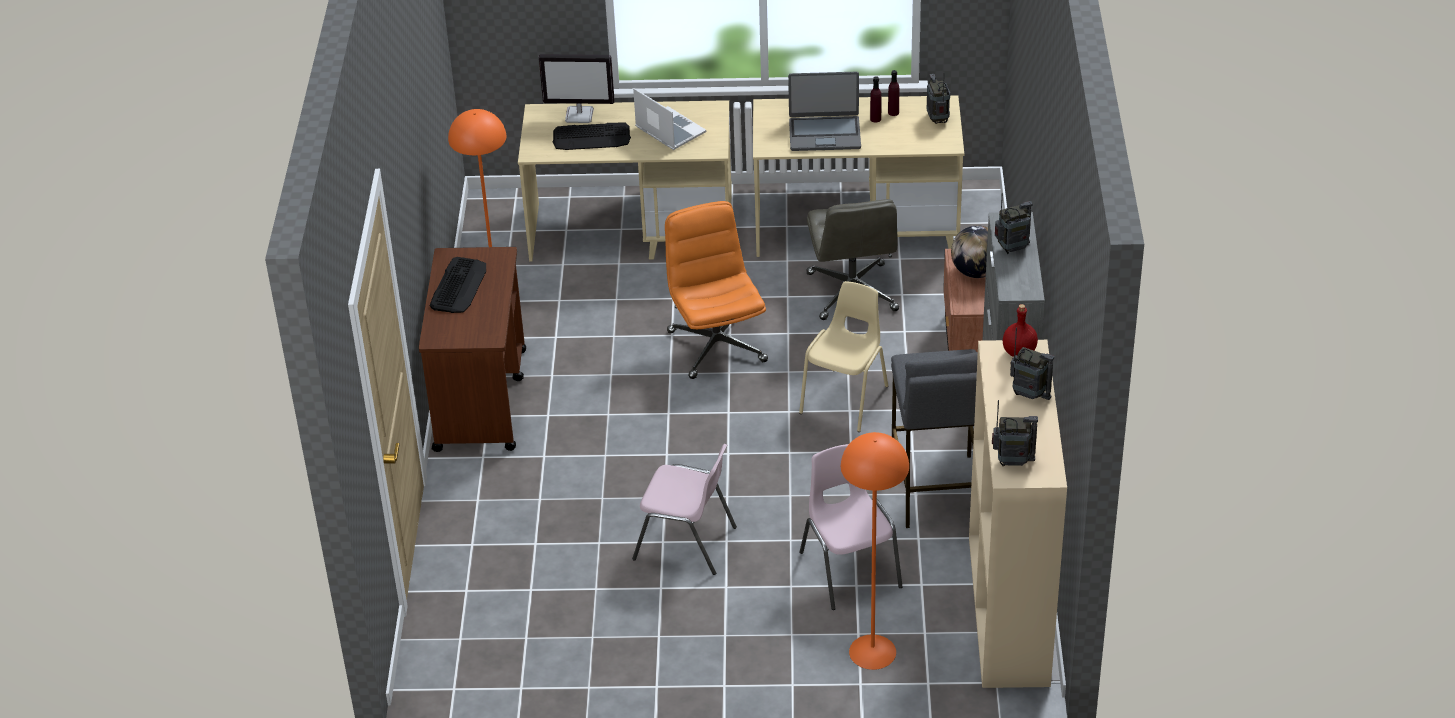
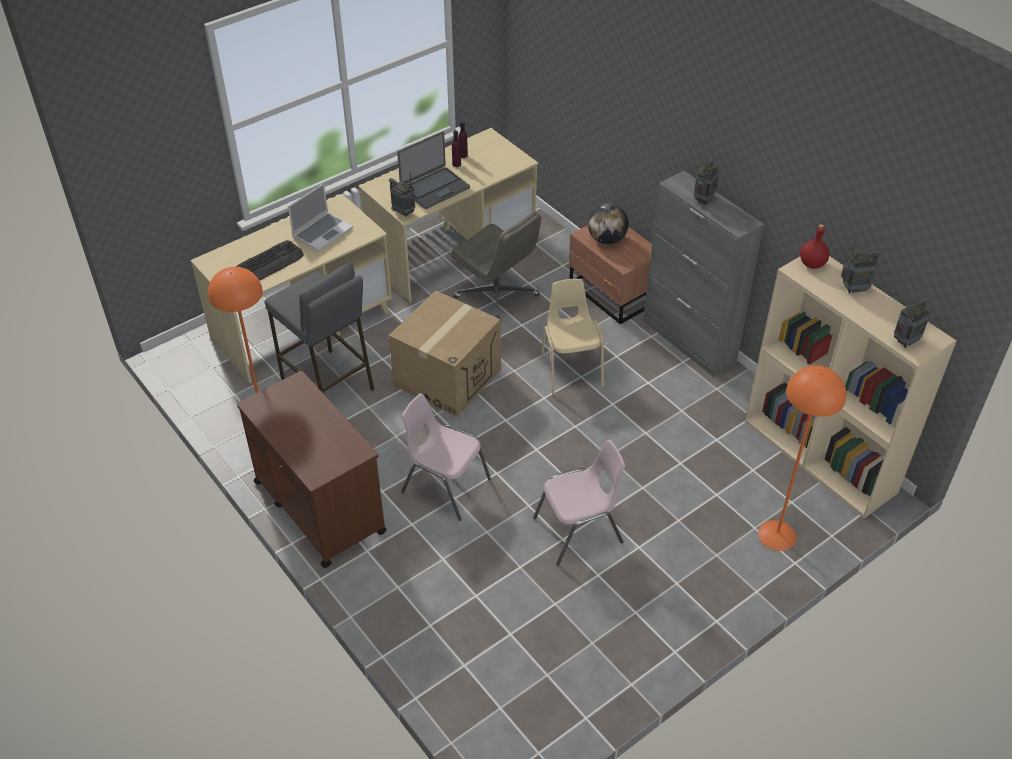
camera: 40 degrees left, 5 degrees up
(459, 286) = (289, 423): keyboard -> none
(580, 115) = (243, 250): monitor -> none
(669, 130) = (322, 232): laptop -> laptop turned 120 degrees clockwise
(716, 345) = (447, 377): orange office chair -> cardboard box
(849, 569) = (700, 486): pink chair -> pink chair (444, 485)
(936, 491) = (692, 401): grey stool -> grey stool (328, 384)
(937, 119) = (496, 148): radio -> radio (404, 213)

